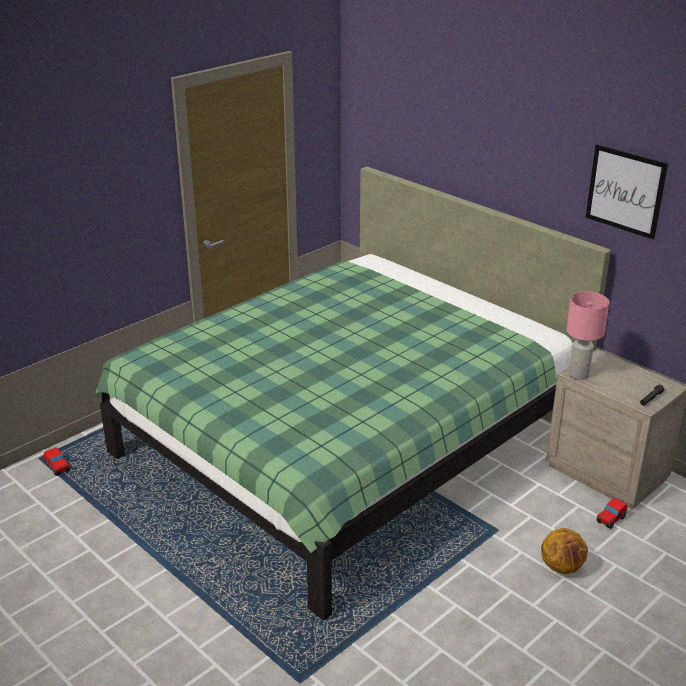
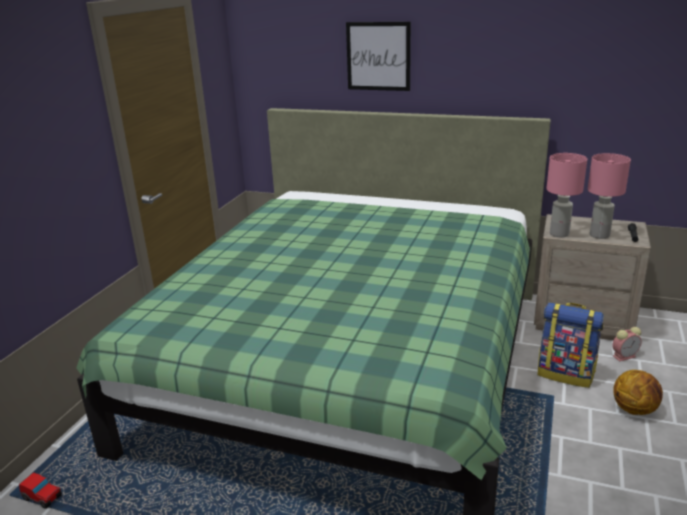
camera: 25 degrees left, 5 degrees down
(532, 515) = (566, 373): none -> backpack
(610, 520) = (624, 356): toy car -> alarm clock
(618, 388) = (600, 235): none -> pink table lamp
(625, 191) = (559, 60): picture -> picture (378, 56)

